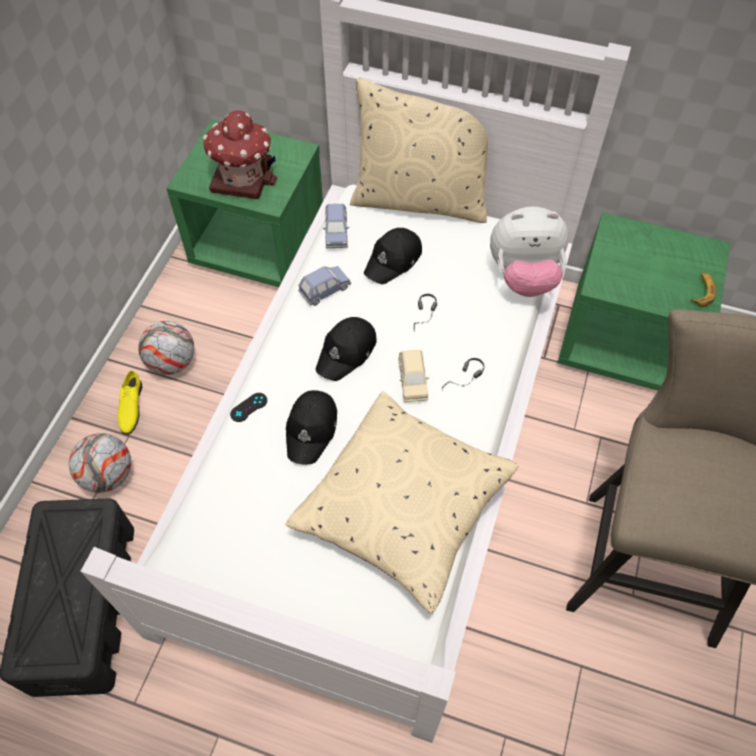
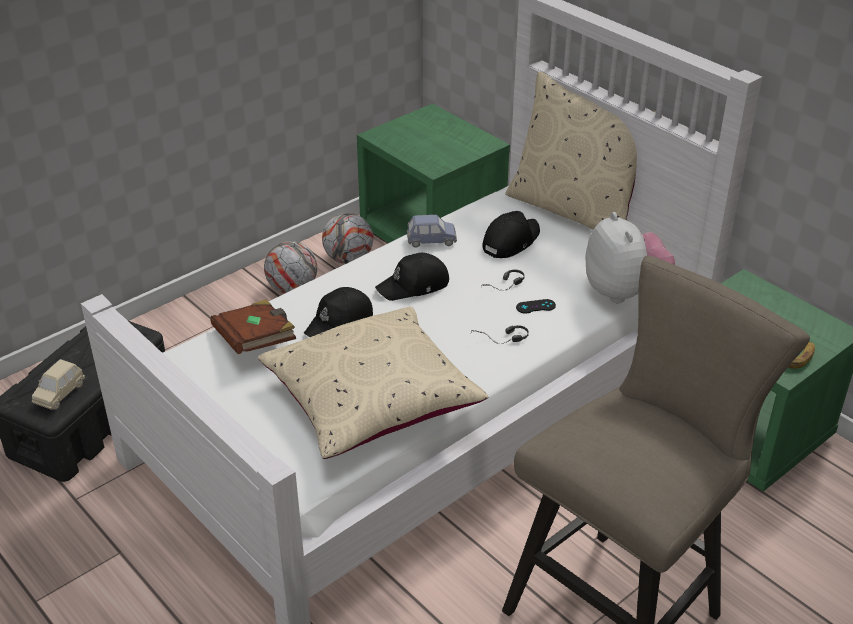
camera: 30 degrees right, 20 degrees down
(108, 475) = (180, 343): football -> football (348, 259)
(130, 407) = (234, 305): yellow shoe -> none
(243, 176) = (425, 145): toy house -> none
(249, 407) = (302, 291): black game controller -> black game controller (535, 306)
(250, 491) = (256, 342): none -> brown book
(336, 233) = (475, 208): blue toy car -> none
(393, 260) = (510, 241): black cap -> black cap turned 150 degrees clockwise
(412, 381) = (454, 324): beige toy car -> beige toy car (60, 394)
(523, 277) = (624, 291): plush toy -> plush toy turned 135 degrees counterclockwise

